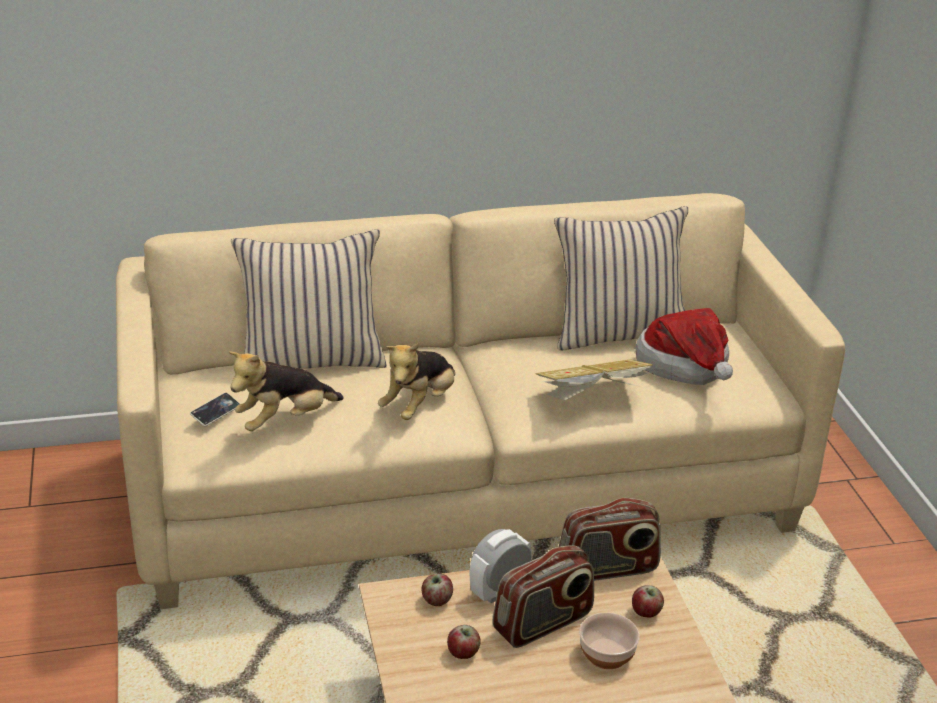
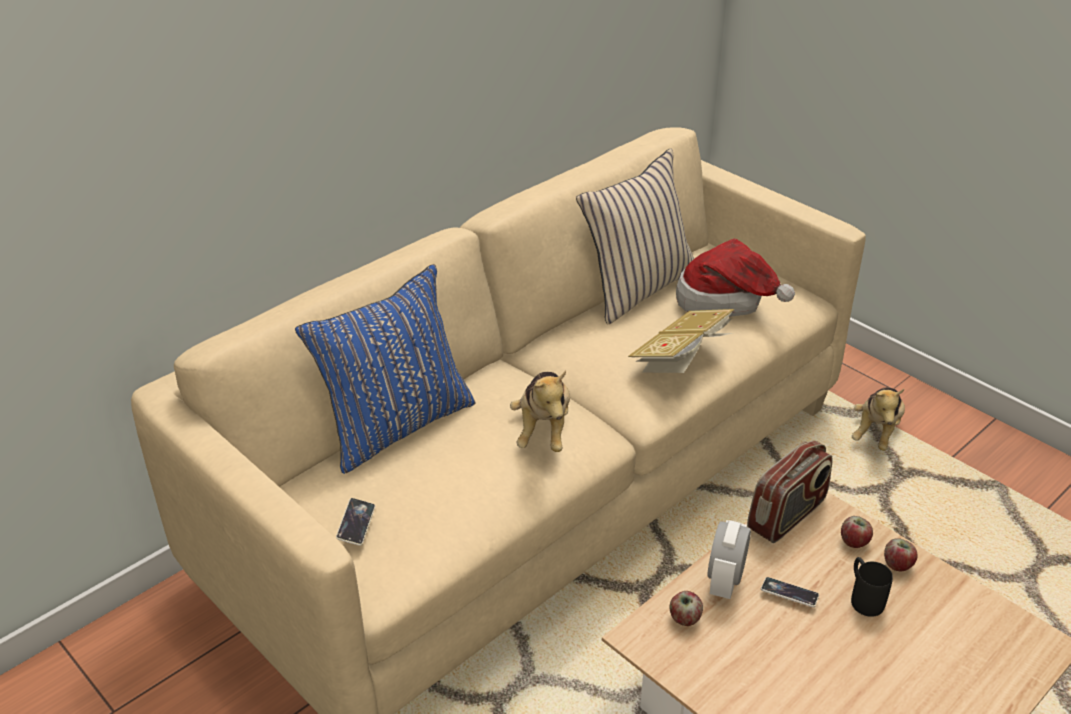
camera: 30 degrees left, 5 degrees up
(284, 420) = (439, 503): plush toy -> plush toy (876, 432)
(311, 360) = (395, 425): beige pillow -> blue pillow
(463, 653) = (756, 660): apple -> apple (897, 565)
(543, 623) = (789, 594): radio -> phone
(606, 654) = (863, 598): bowl -> black mug

